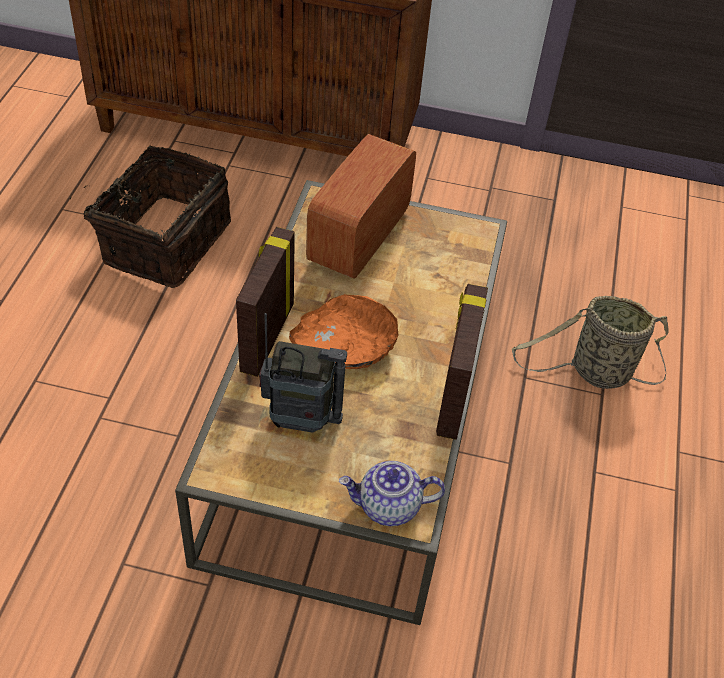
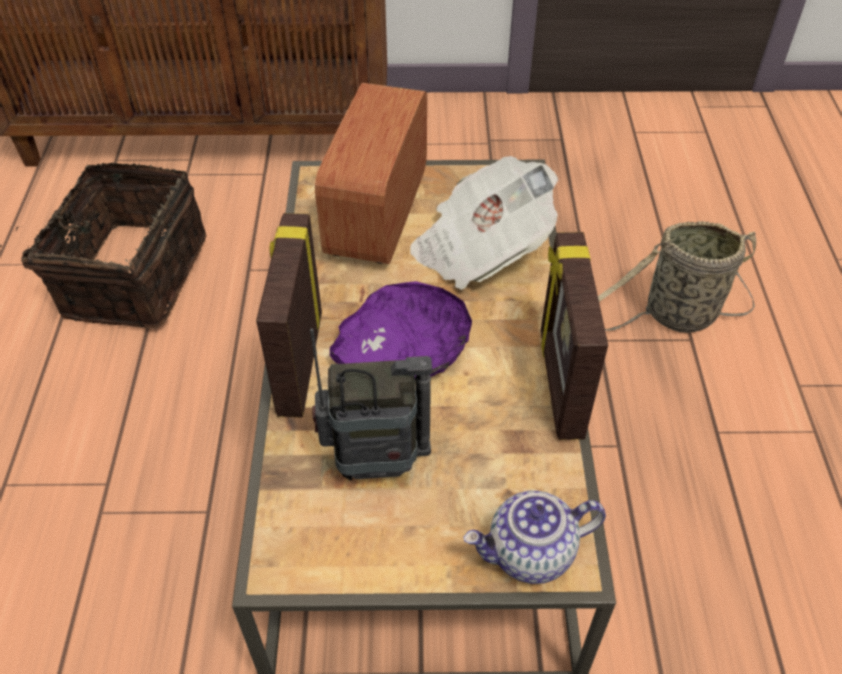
camera: 10 degrees left, 0 degrees up
(343, 348) = (401, 354): orange bowl -> purple bowl
(429, 282) = (480, 249): none -> newspaper

